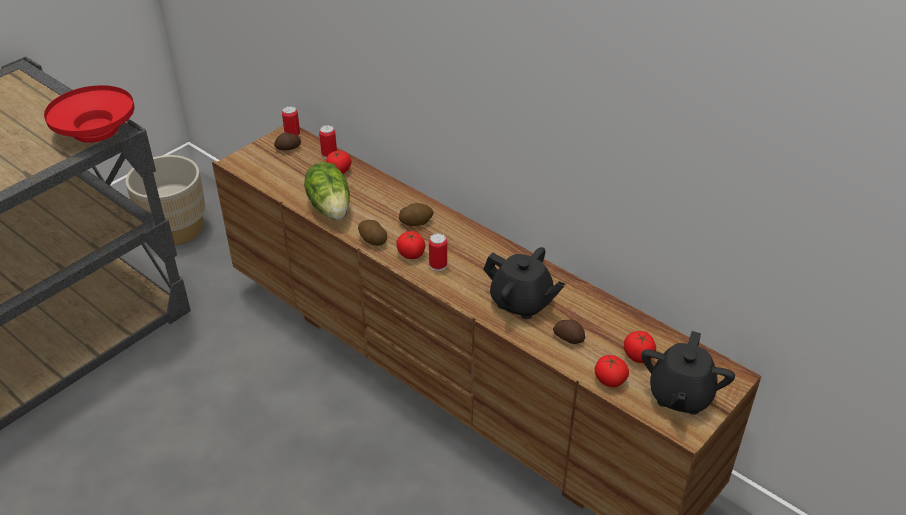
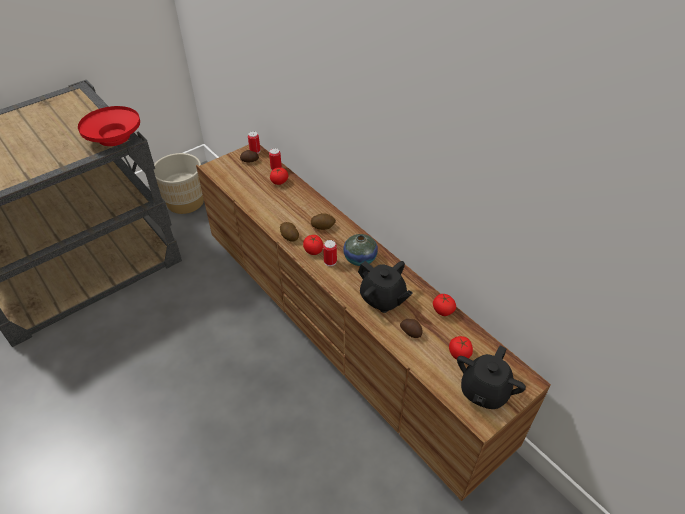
camera: 10 degrees right, 5 degrees up
(331, 207) = (267, 208): lettuce -> none
(478, 256) = (360, 258): none -> vase
(609, 380) = (433, 371): tomato -> tomato (442, 310)

